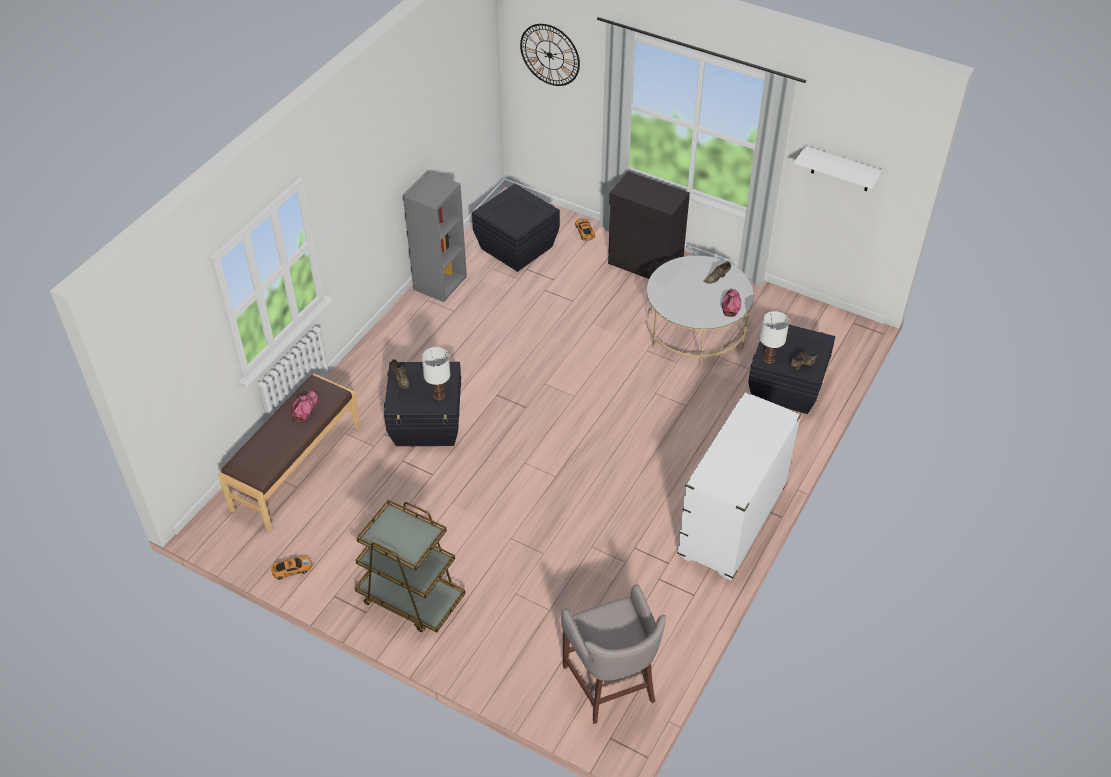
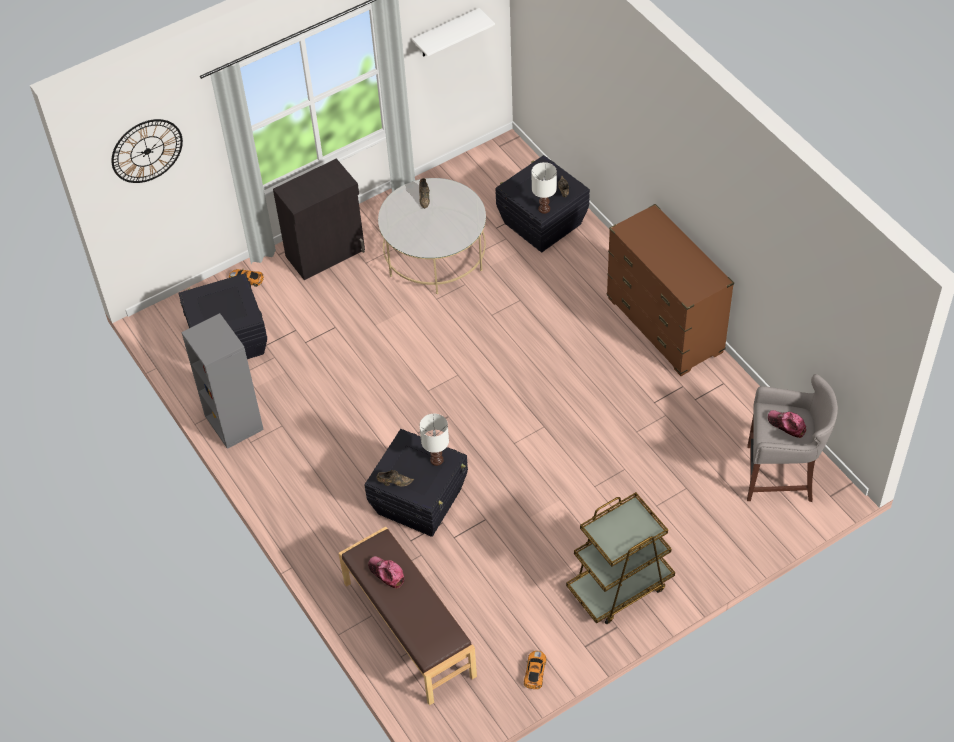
camera: 60 degrees left, 5 degrees up
(731, 305) = (464, 203): cap -> cap (787, 425)
(732, 522) = (665, 326): white dresser -> brown dresser

